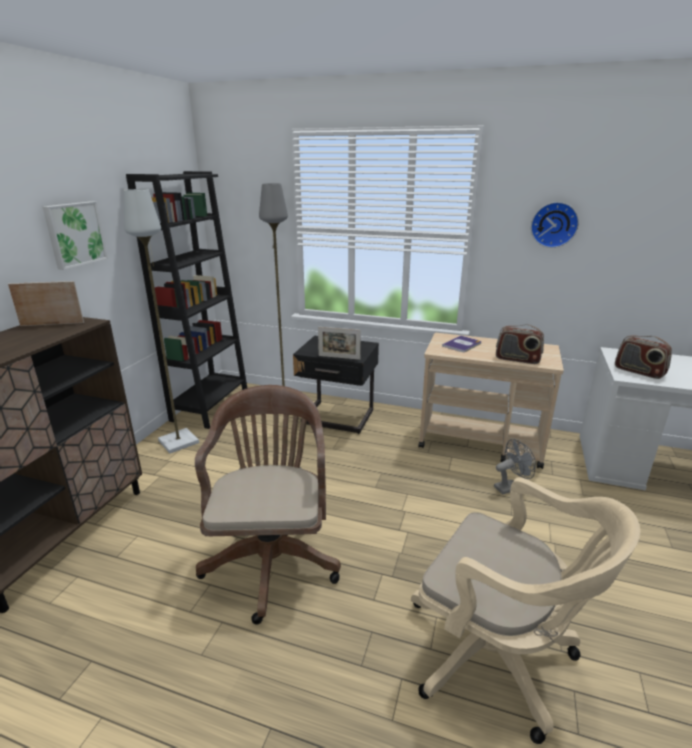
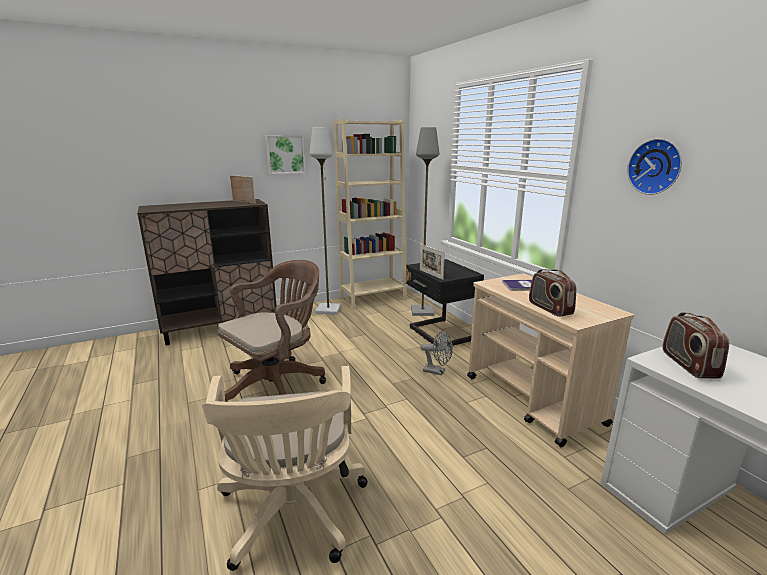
camera: 45 degrees right, 5 degrees down
(210, 407) = (373, 299): black bookcase -> beige bookcase
(510, 487) = (500, 441): grey fan -> grey fan (437, 371)

